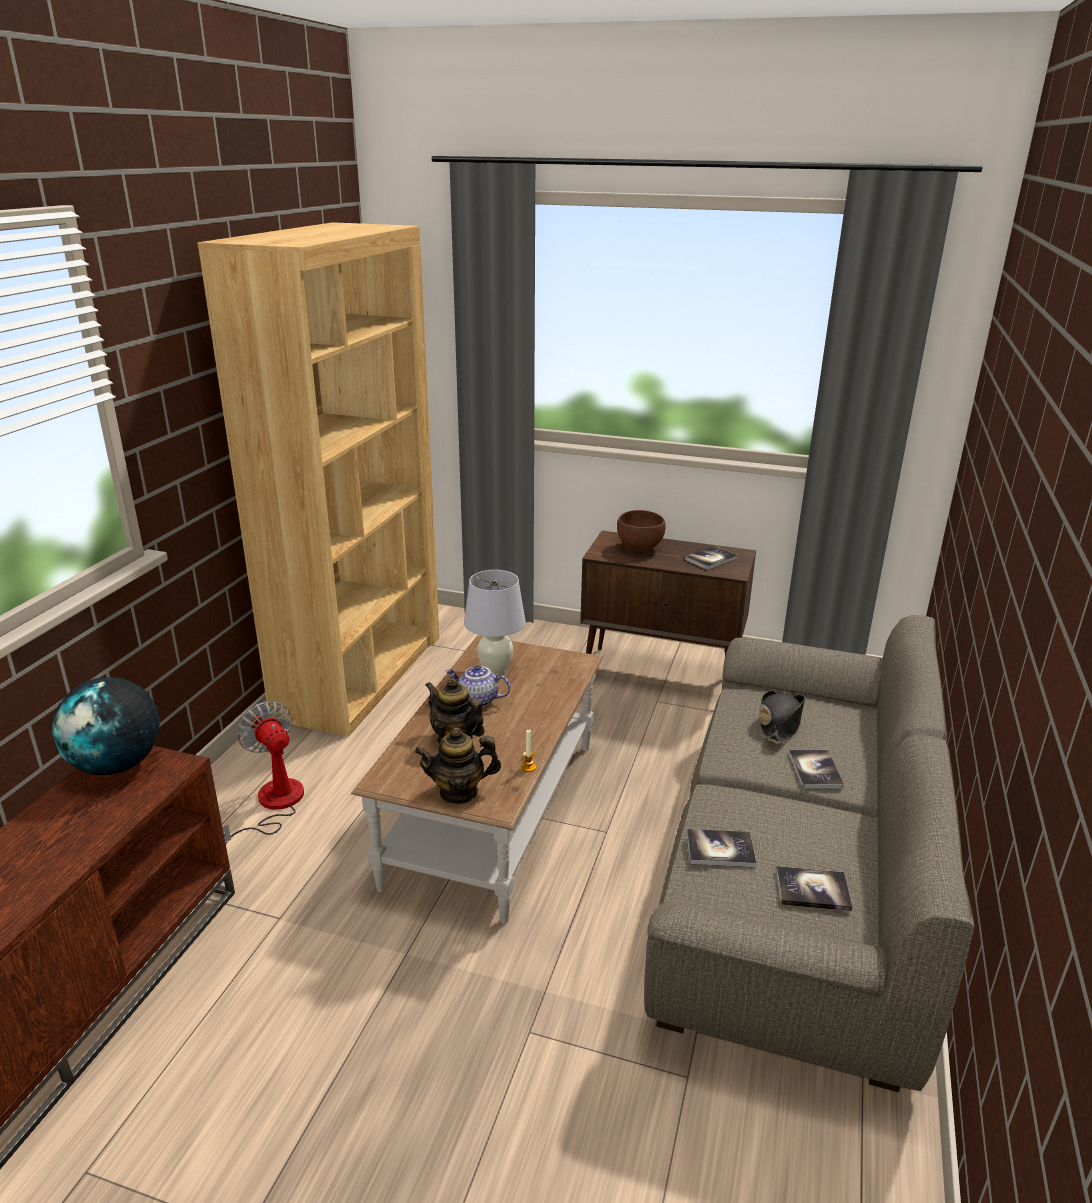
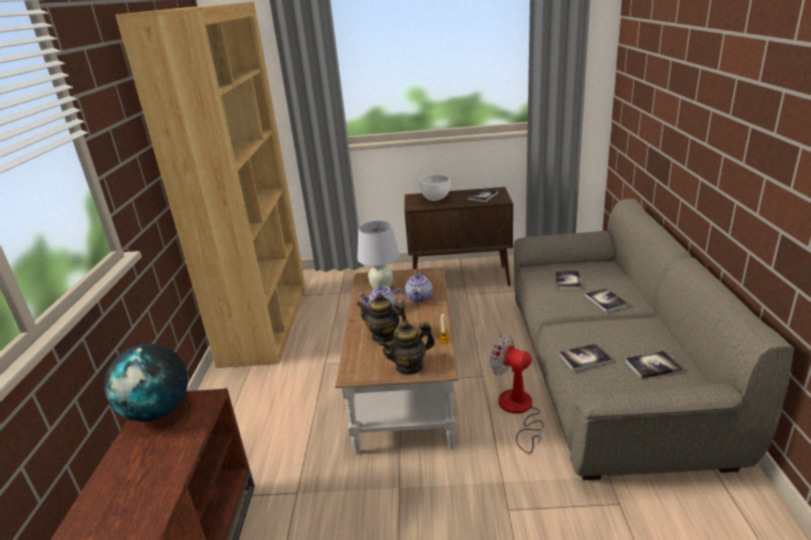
camera: 15 degrees left, 0 degrees up
(272, 806) = (249, 422): fan -> fan (518, 411)
(538, 696) = (420, 298): none -> teapot
(639, 548) = (435, 199): brown bowl -> white bowl
(779, 723) = (568, 281): black hat -> book

